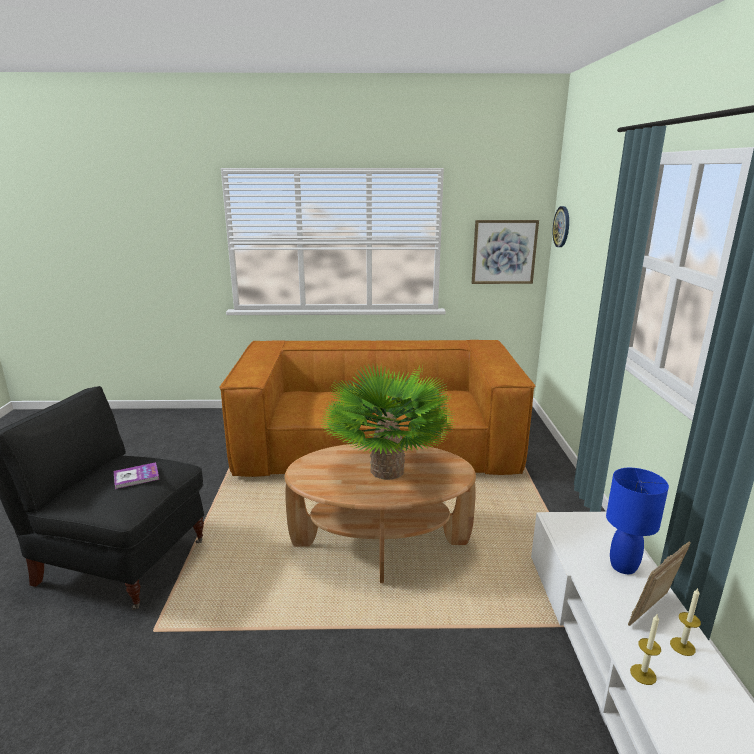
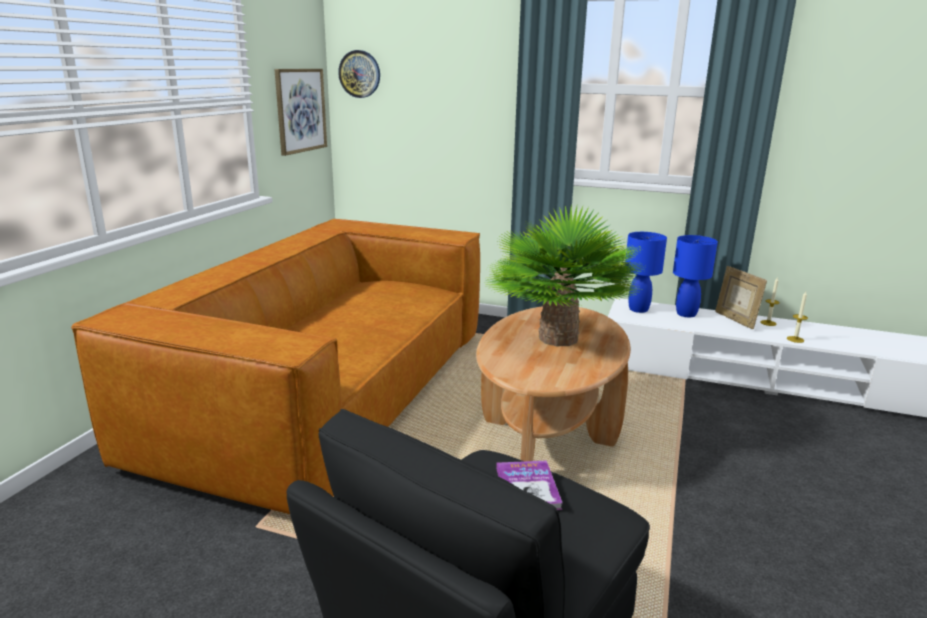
camera: 70 degrees left, 0 degrees up
(594, 530) = (639, 309): none -> blue table lamp

